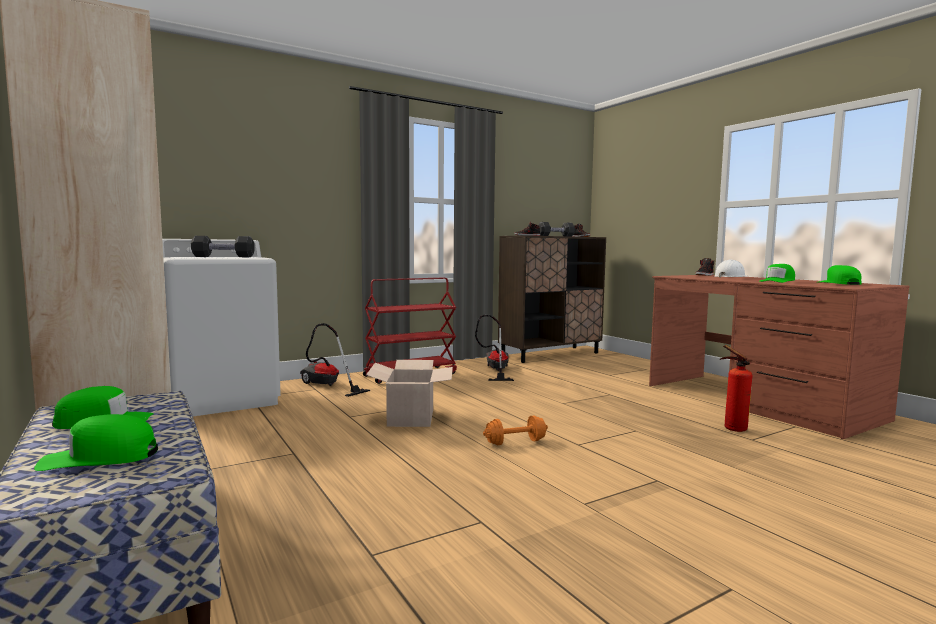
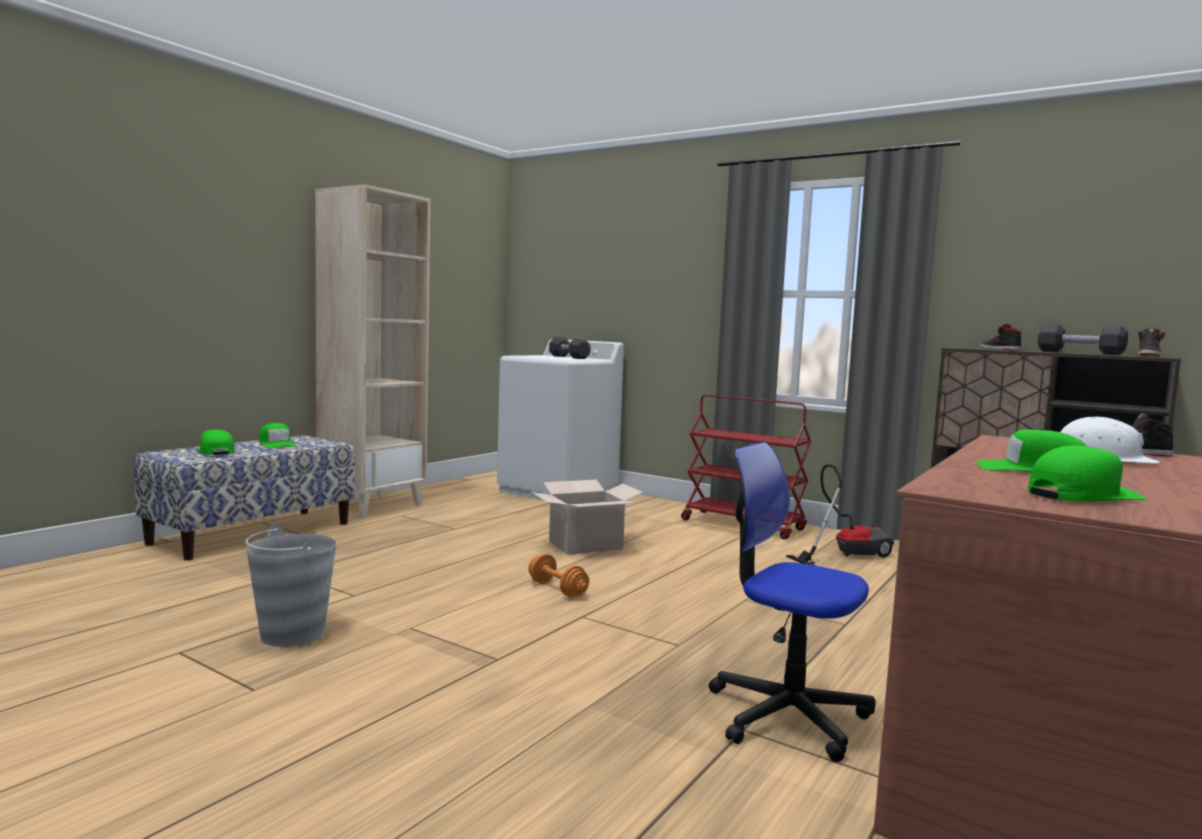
camera: 65 degrees right, 0 degrees up
(326, 386) = (643, 507): vacuum cleaner -> none
(587, 562) = (292, 634): none -> grey bucket
(732, 428) = (787, 715): fire extinguisher -> office chair

